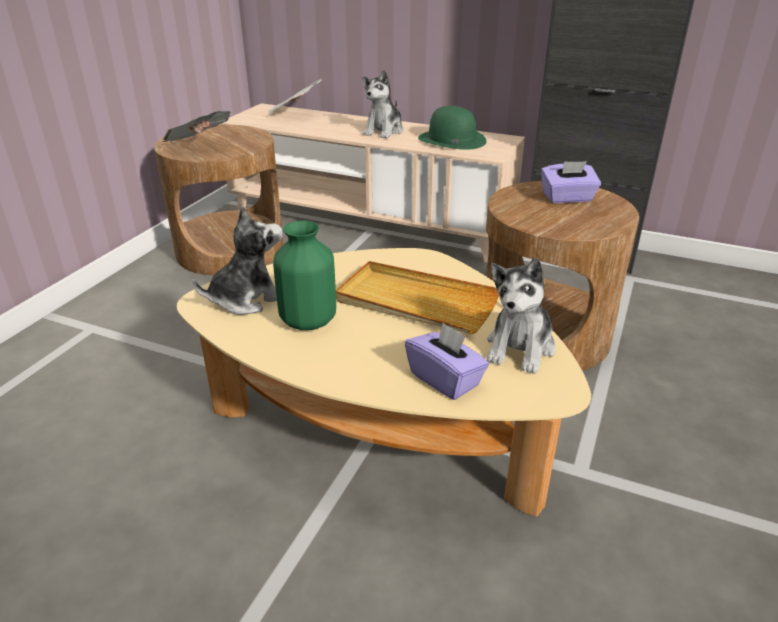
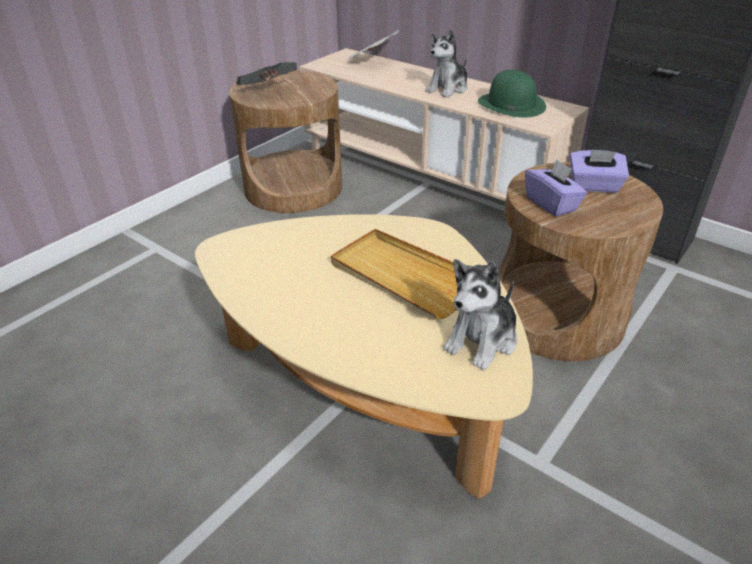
camera: 15 degrees right, 5 degrees up
(247, 299) = (256, 251): plush toy -> none
(307, 321) = (298, 281): green vase -> none
(445, 379) = (396, 361): purple tissue box -> purple tissue box (552, 204)

